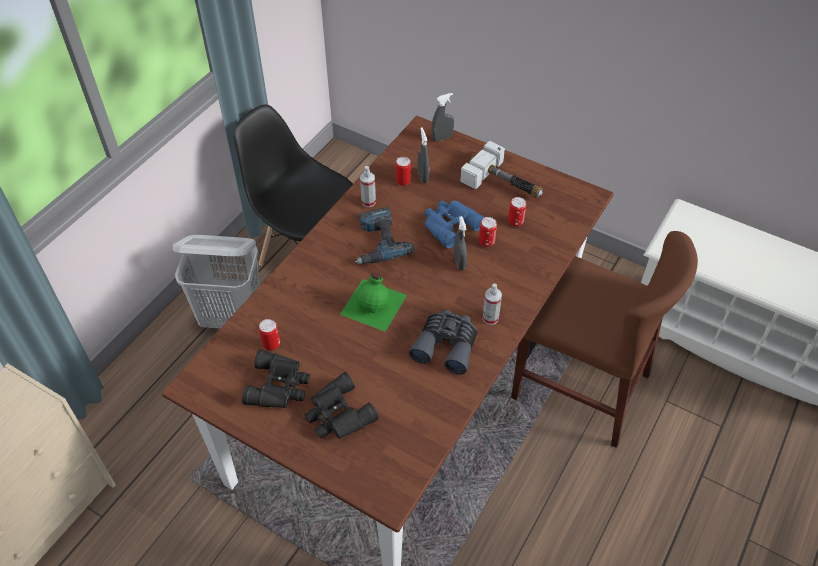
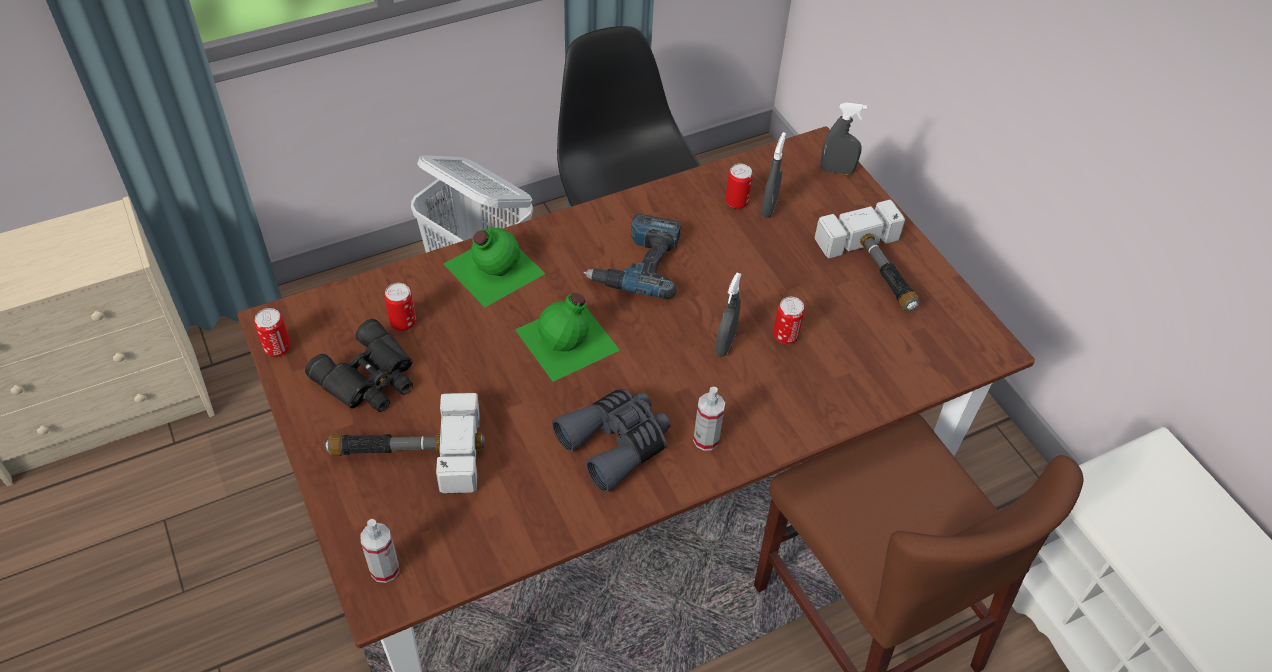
camera: 30 degrees right, 0 degrees up
(297, 286) = (492, 268): none -> green bottle
(337, 415) = (407, 453): black binoculars -> hammer
(368, 202) = (669, 207): spray bottle -> spray bottle (385, 569)
(449, 225) = (752, 288): blue binoculars -> none
(515, 222) = (849, 329): can -> can (277, 348)

